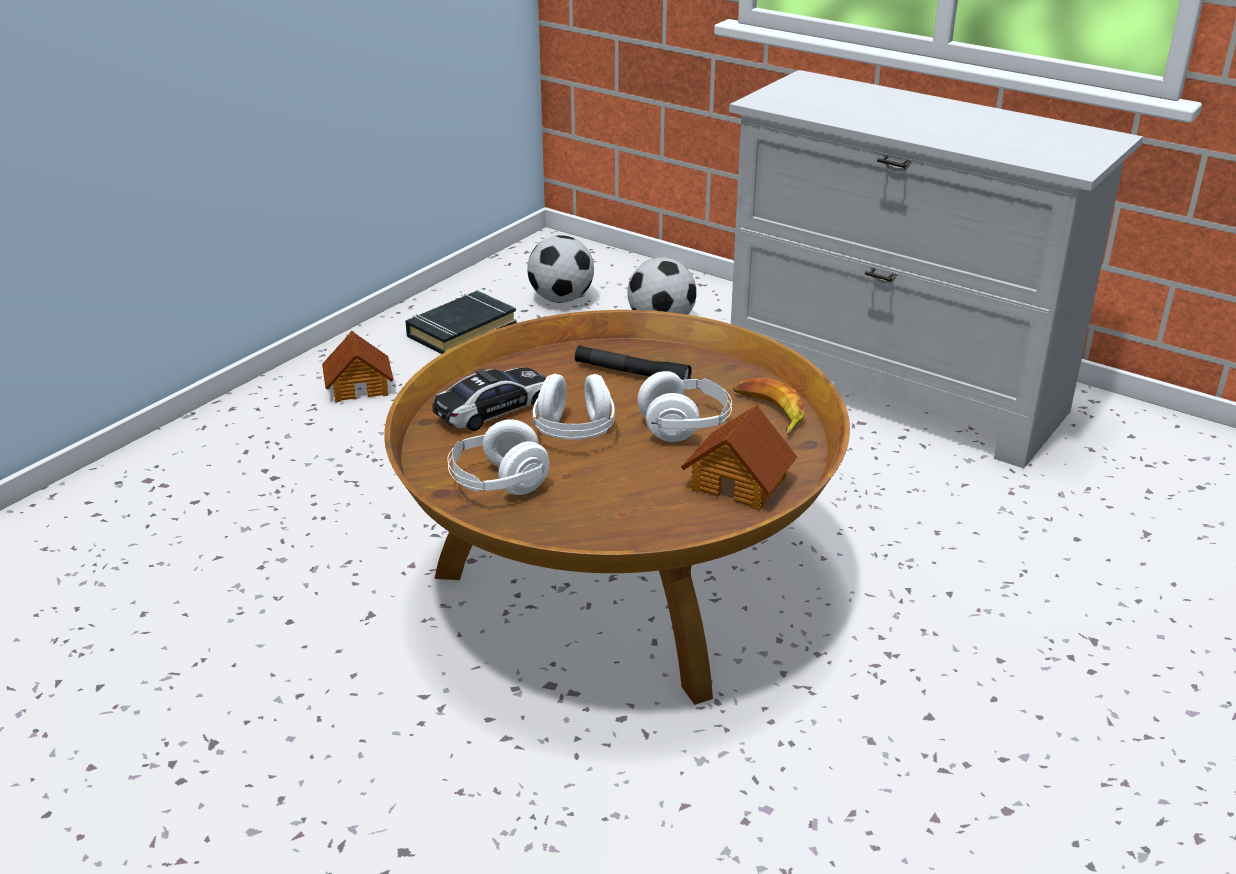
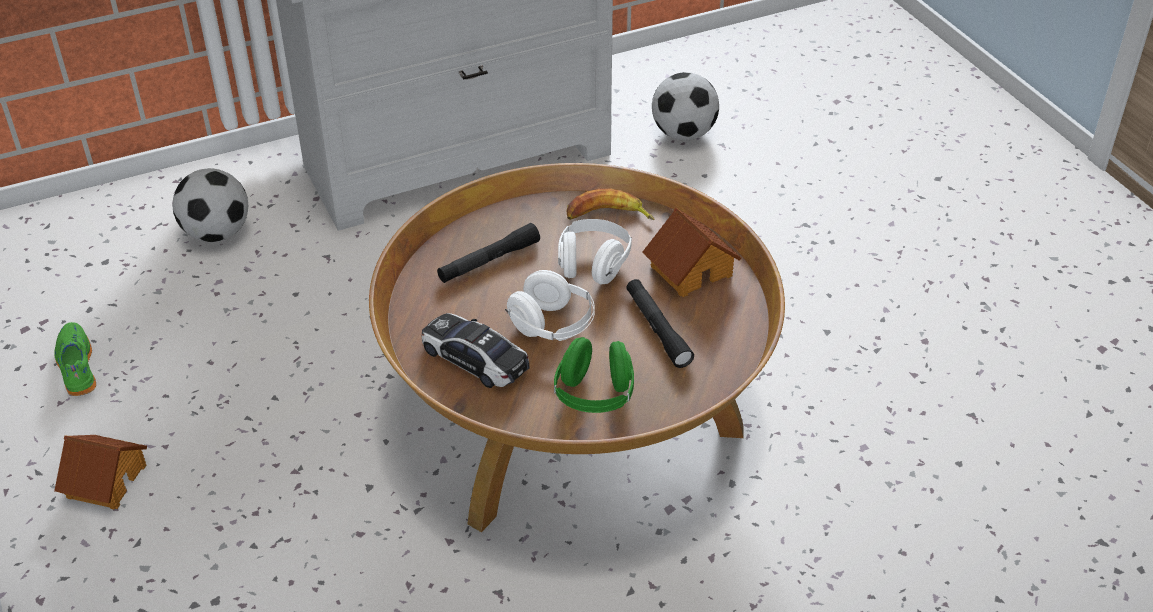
camera: 60 degrees left, 10 degrees up
(461, 330) = (76, 367): black book -> green shoe
(493, 409) = (475, 359): toy car -> toy car turned 45 degrees counterclockwise
(498, 483) = (594, 395): white headphones -> green headphones
(561, 299) = (96, 276): football -> football (683, 134)
(627, 490) = (657, 329): none -> black flashlight

